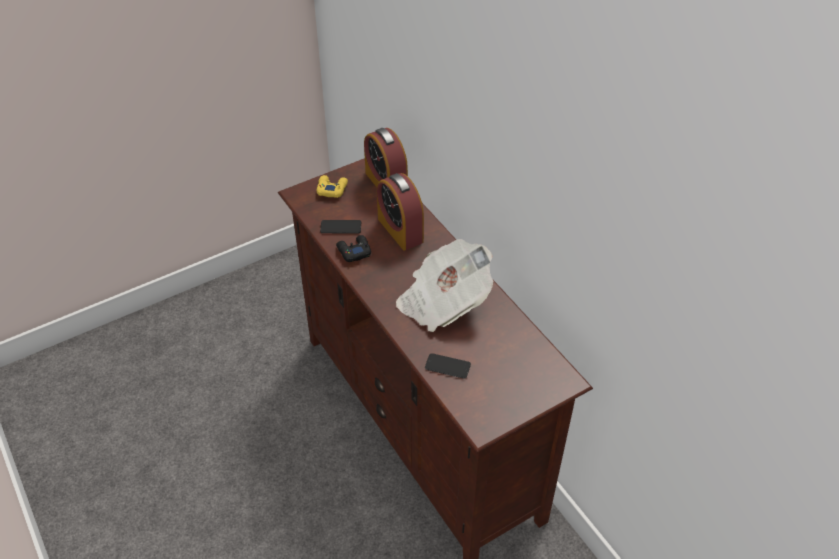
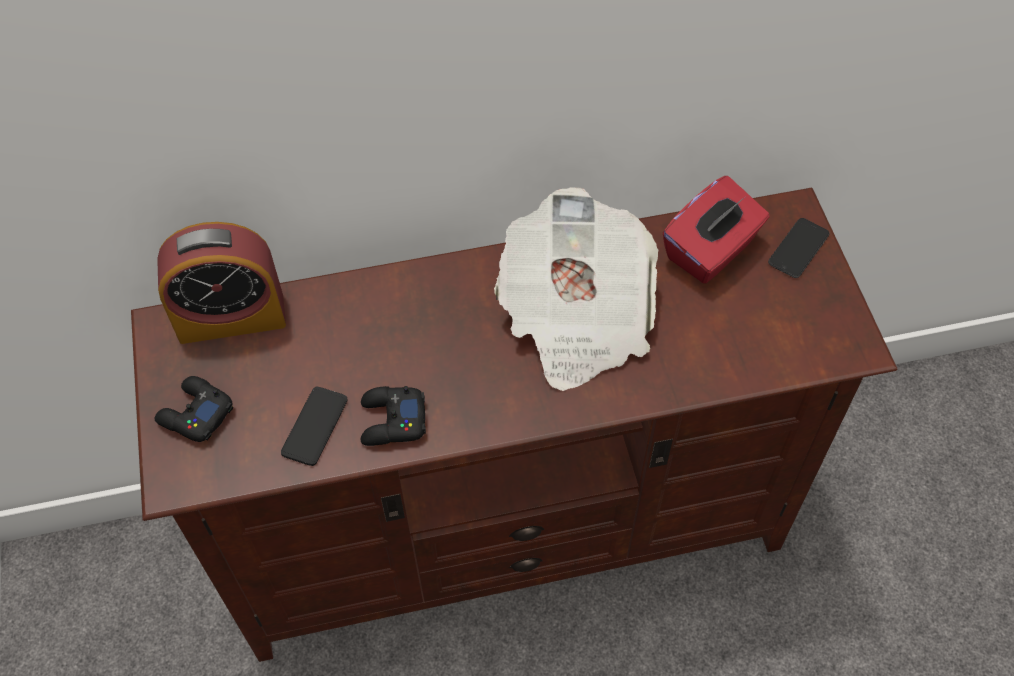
camera: 70 degrees left, 10 degrees up
(332, 189) = (195, 414): yellow game controller -> black game controller
(400, 230) = (371, 330): alarm clock -> none
(447, 366) = (721, 355): phone -> phone (798, 248)
(516, 348) = (711, 251): none -> red tissue box

